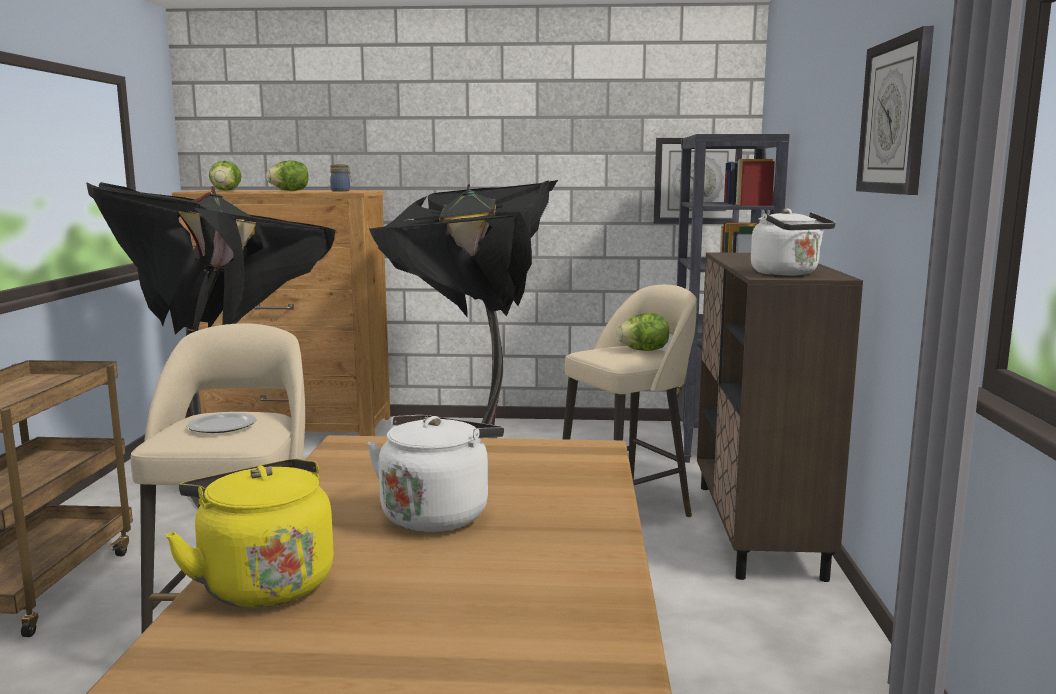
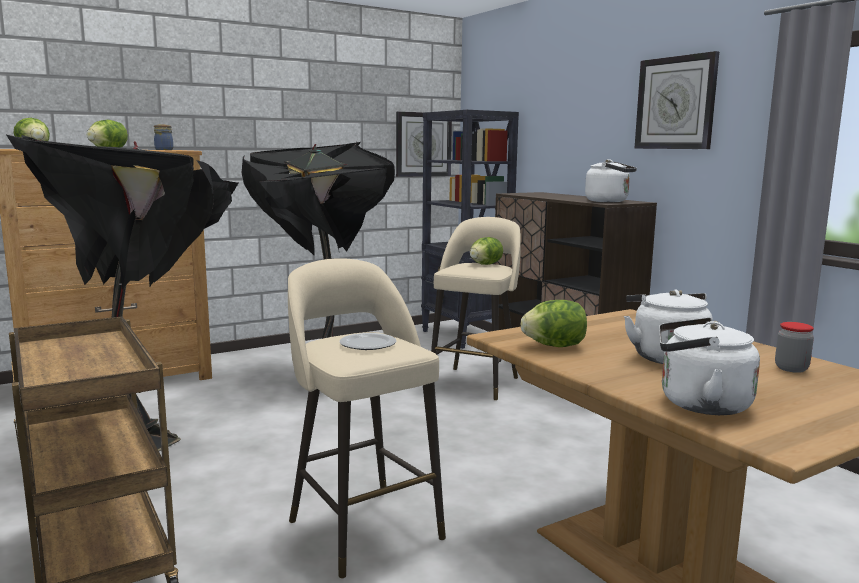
camera: 35 degrees left, 0 degrees up
(263, 582) = (698, 404): yellow kettle -> white kettle
(363, 468) = (554, 346): none -> lettuce
(544, 576) = (791, 368): none -> jar

